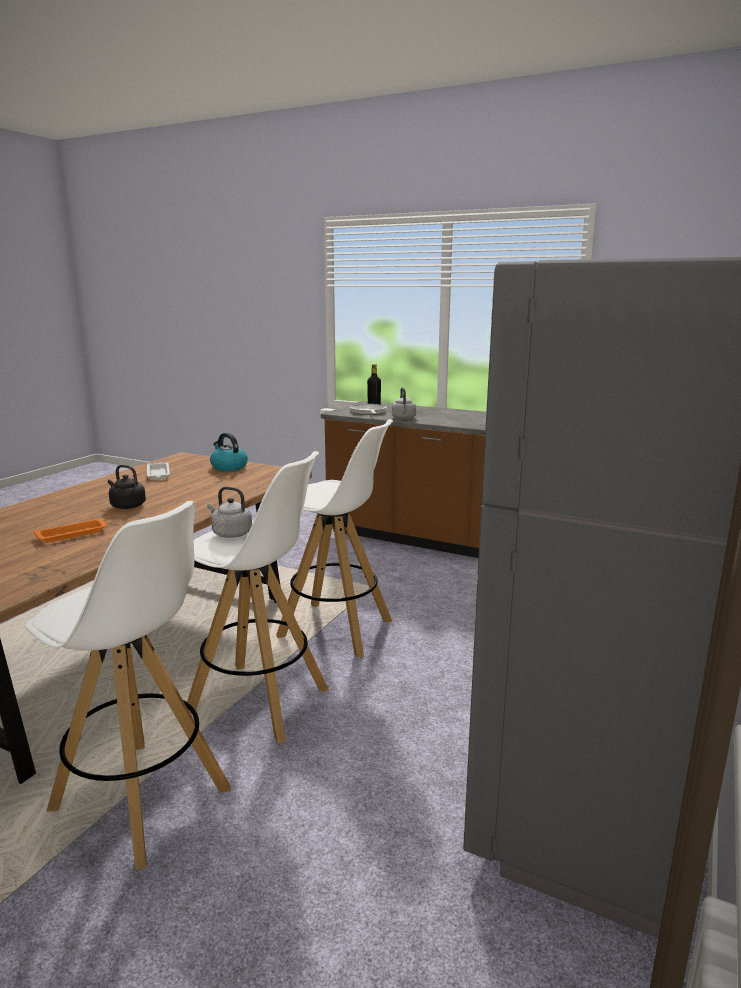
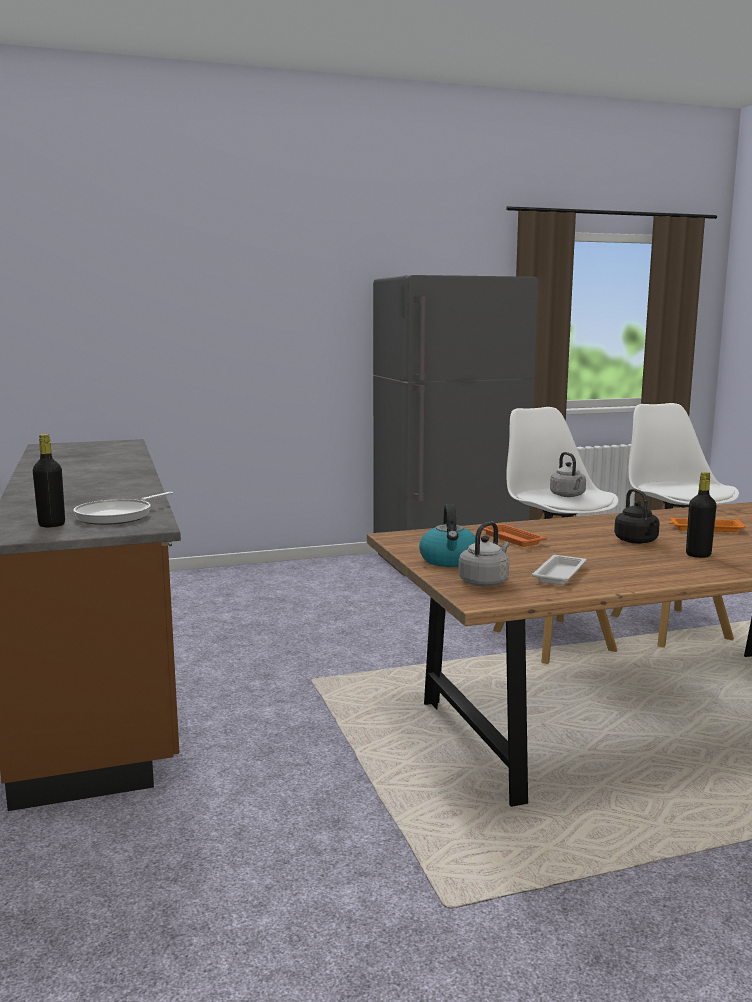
camera: 135 degrees left, 5 degrees down
(76, 505) = (698, 555): none -> black bottle
(217, 487) = (511, 538): none -> orange tray
(337, 629) = (420, 658): white stool -> none
(403, 418) = (140, 496): grey kettle -> grey kettle (485, 582)

